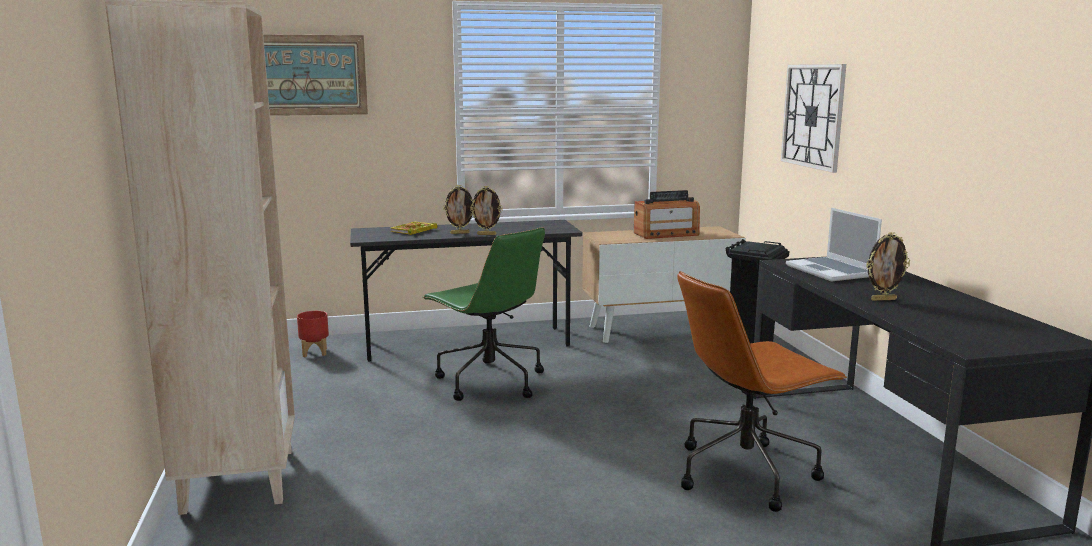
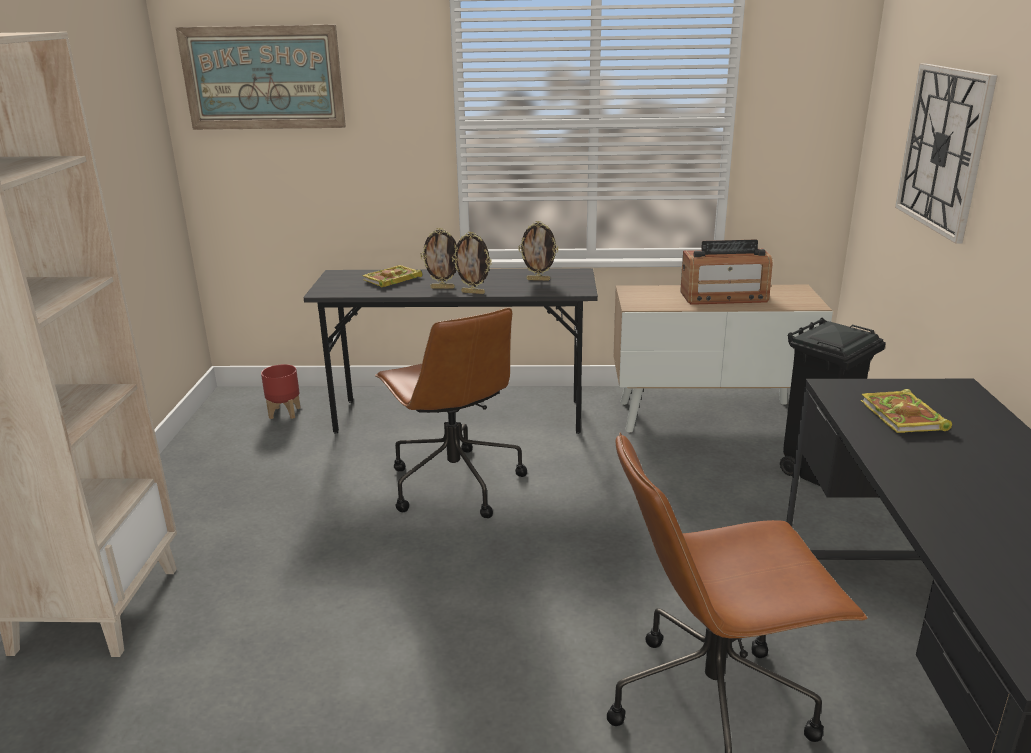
camera: 15 degrees right, 10 degrees up
(489, 381) = (454, 483): green office chair -> brown office chair
(831, 271) = (904, 417): laptop -> book
(883, 299) = (954, 500): picture frame -> picture frame (538, 280)

